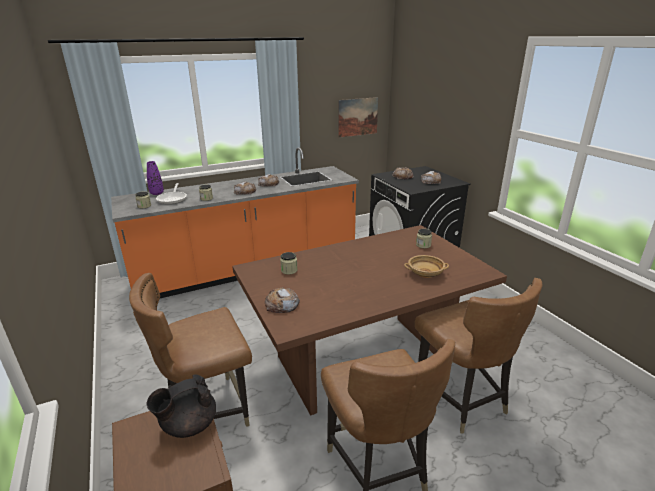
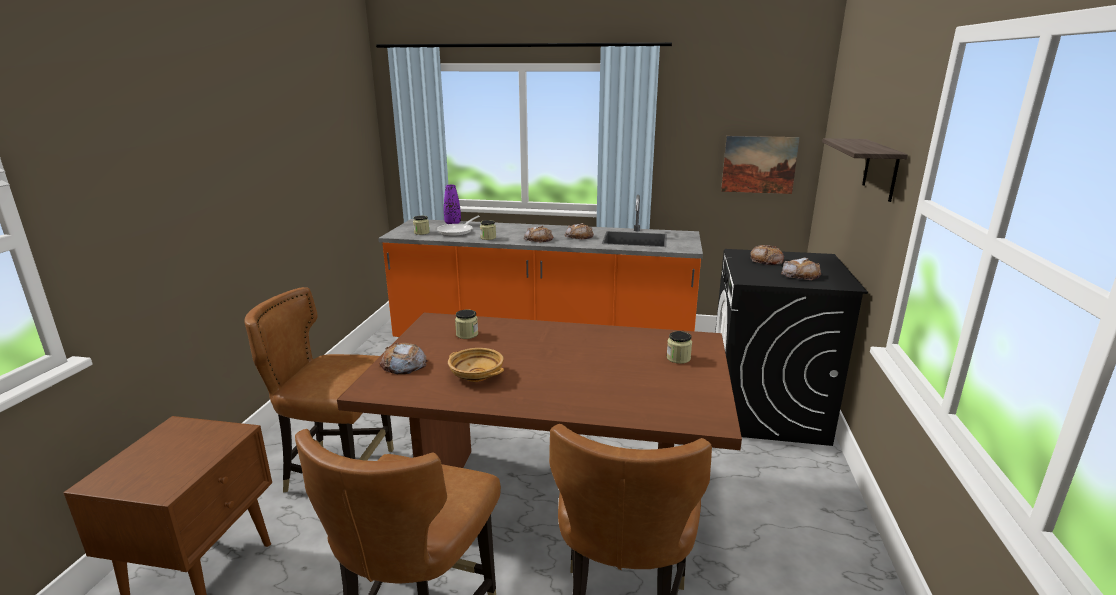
camera: 35 degrees right, 5 degrees down
(188, 425) = (208, 445): black teapot -> none
(425, 273) = (618, 391): beige bowl -> beige bowl (476, 375)
(465, 114) = (880, 169): none -> shelf

